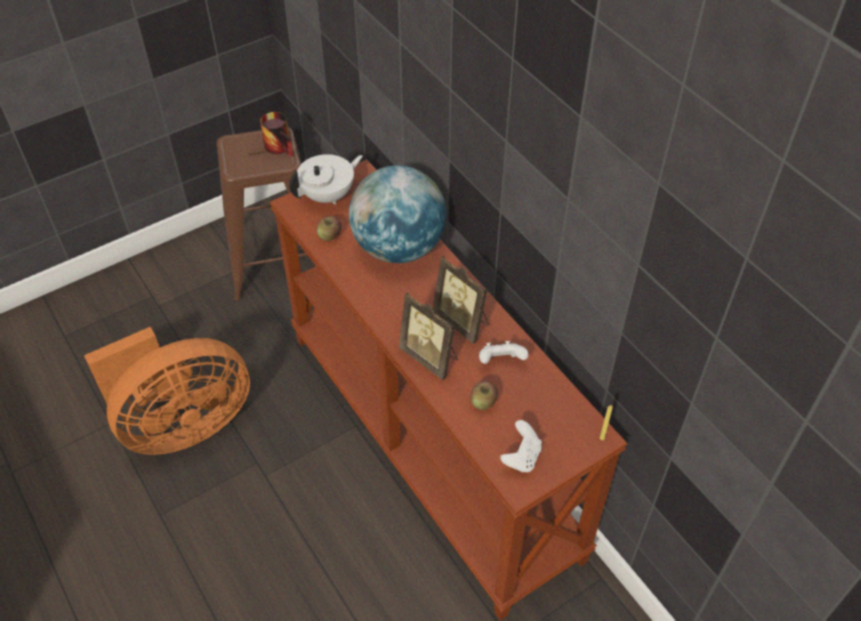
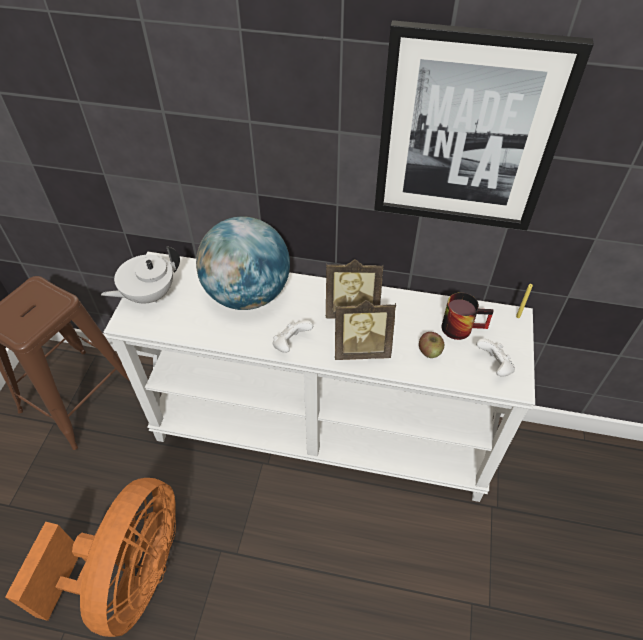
camera: 45 degrees left, 0 degrees up
(282, 146) = (46, 293): mug -> mug (462, 326)
(328, 195) = (149, 294): white teapot -> white teapot turned 135 degrees counterclockwise
(329, 236) = (185, 322): apple -> none
(433, 441) = (322, 430): brown console table -> white console table
(501, 361) = (407, 317): white game controller -> white game controller (291, 344)
(587, 208) = (467, 134): none -> picture

